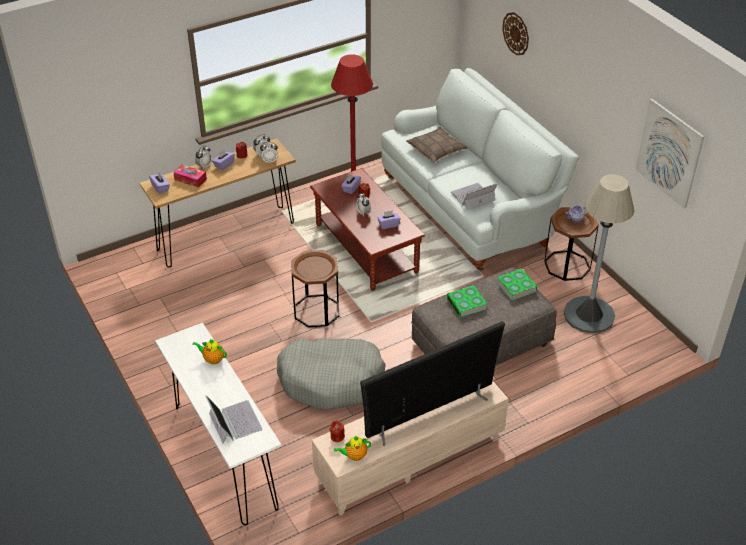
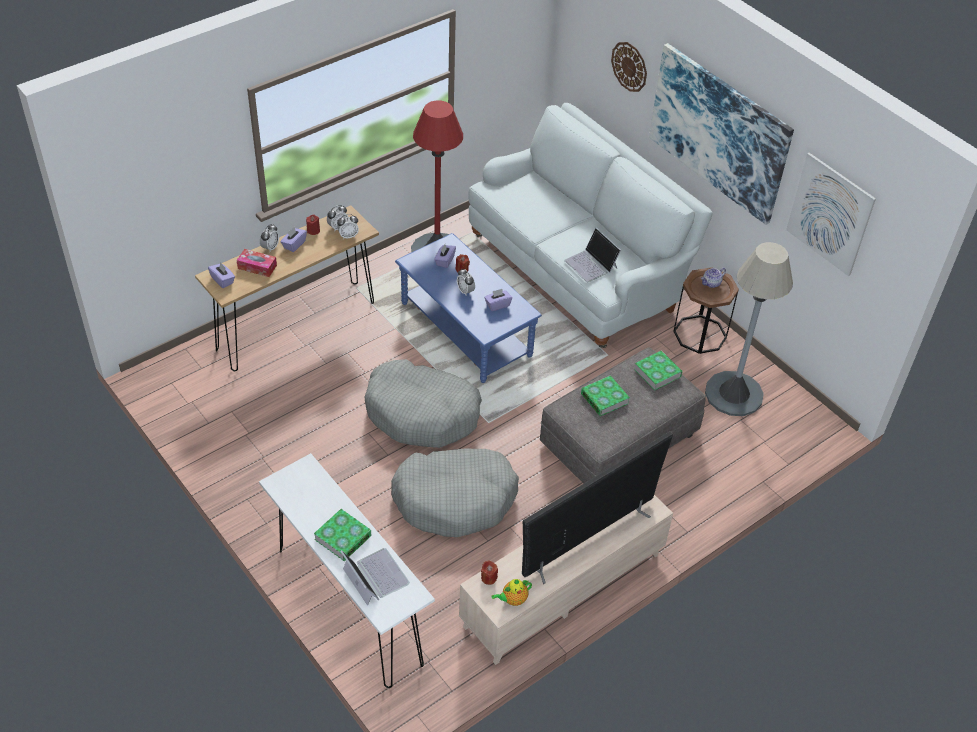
camera: 10 degrees left, 5 degrees up
(212, 359) = (333, 499): teapot -> none
(214, 389) = (343, 538): none -> book
(316, 311) = (422, 413): brown side table -> grey dog bed
(366, 248) = (466, 329): brown coffee table -> blue coffee table
(436, 150) = (538, 205): pillow -> none
(472, 196) = (591, 264): laptop -> laptop turned 90 degrees counterclockwise
(583, 86) = (719, 132): none -> picture

